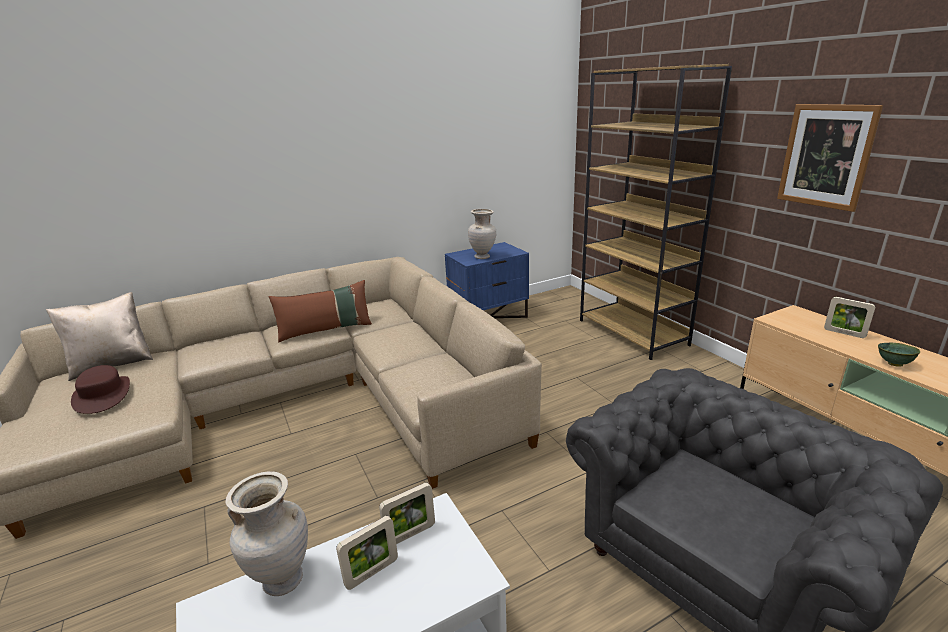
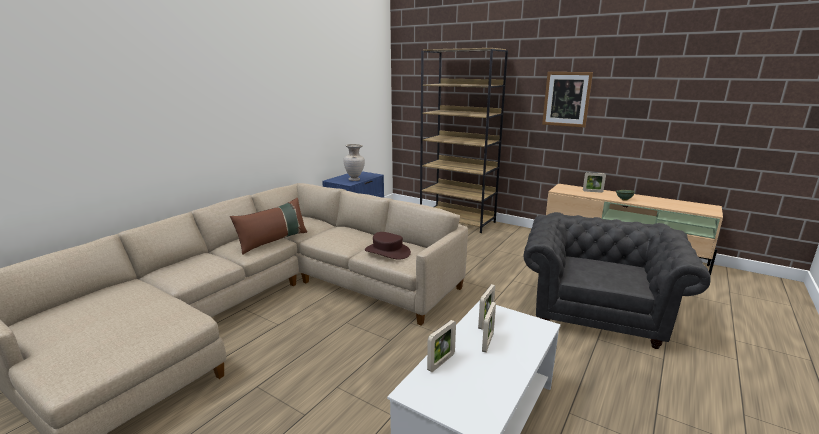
camera: 30 degrees left, 5 degrees down
(103, 395) = (118, 317): brown hat -> brown hat (387, 251)
(112, 364) = (87, 298): beige pillow -> none
(283, 579) = (441, 362): beige vase -> picture frame

